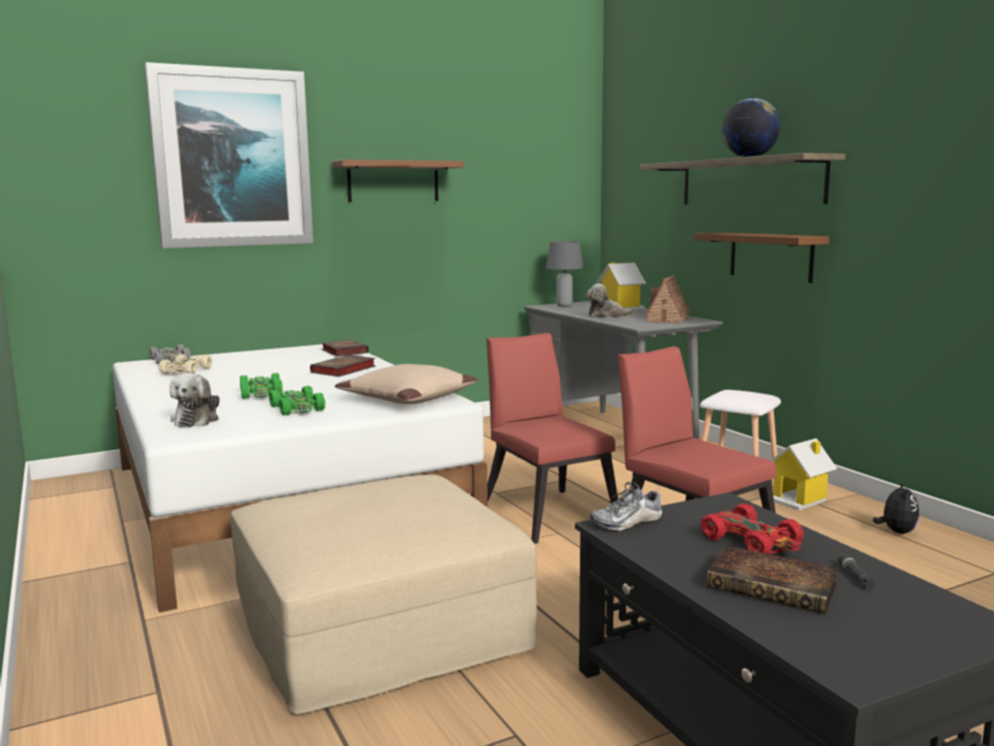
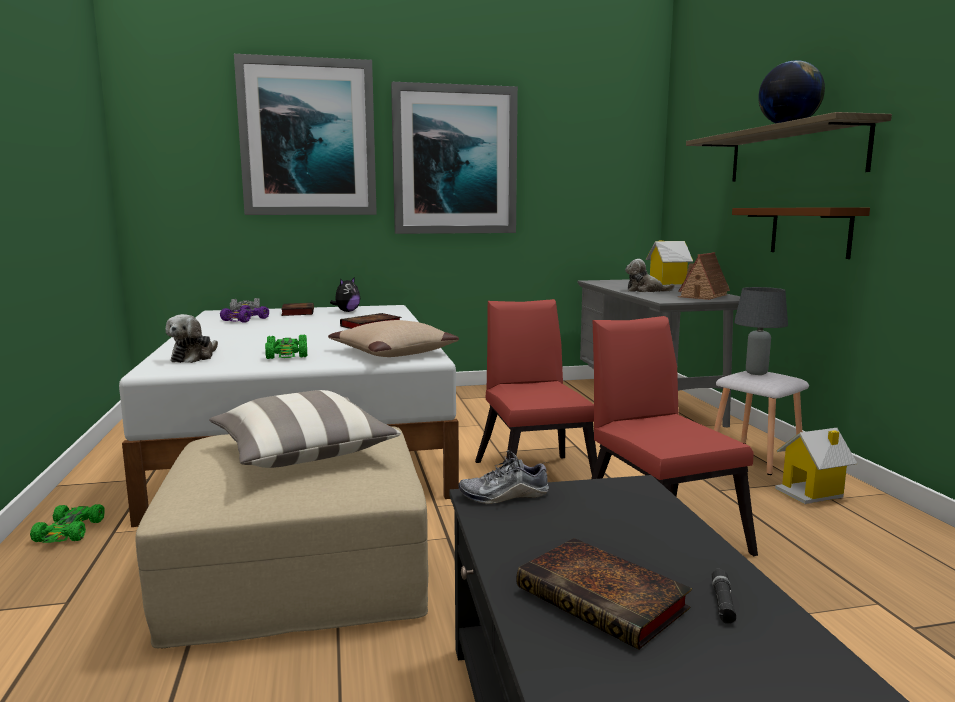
camera: 15 degrees right, 0 degrees up
(186, 371) = (244, 320): beige toy car -> purple toy car
(261, 393) = (276, 340): green toy car -> green toy car (69, 531)
(343, 351) = (391, 311): book -> book (297, 312)
(384, 508) = (303, 453): none -> pillow
(393, 181) = (454, 161): brown shelf -> picture
(563, 306) = (615, 281): grey table lamp -> grey table lamp (755, 373)
(752, 542) = (626, 538): red toy car -> none
(896, 532) = (914, 542): plush toy -> plush toy (347, 311)

